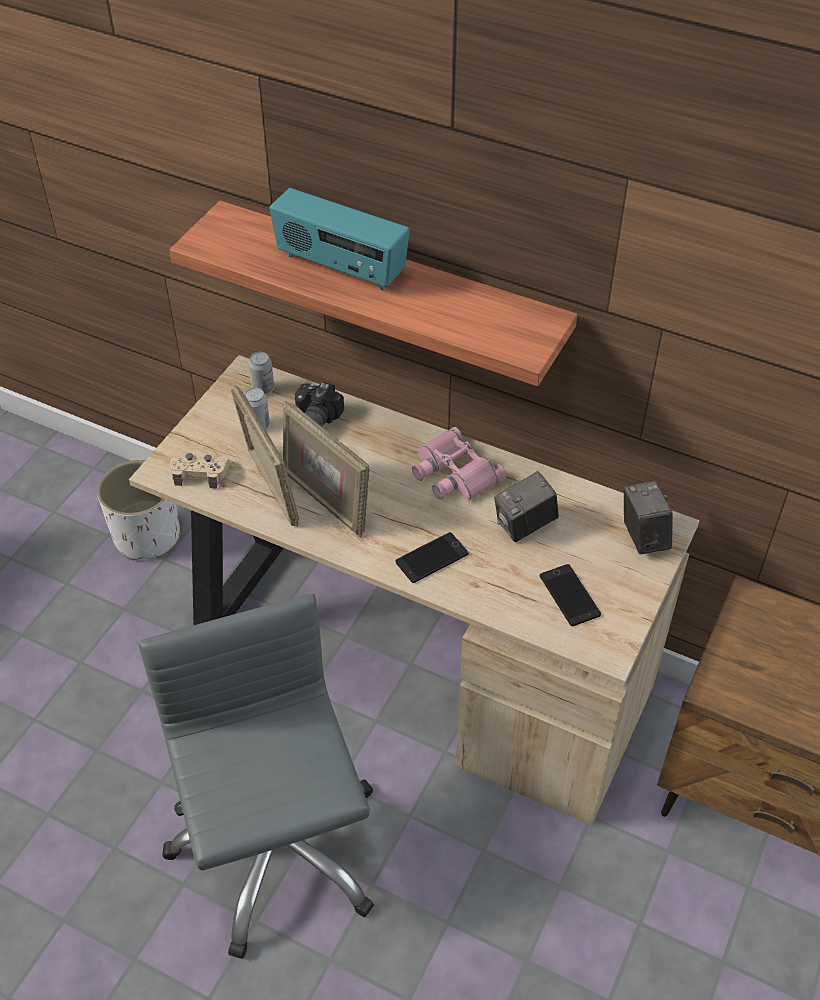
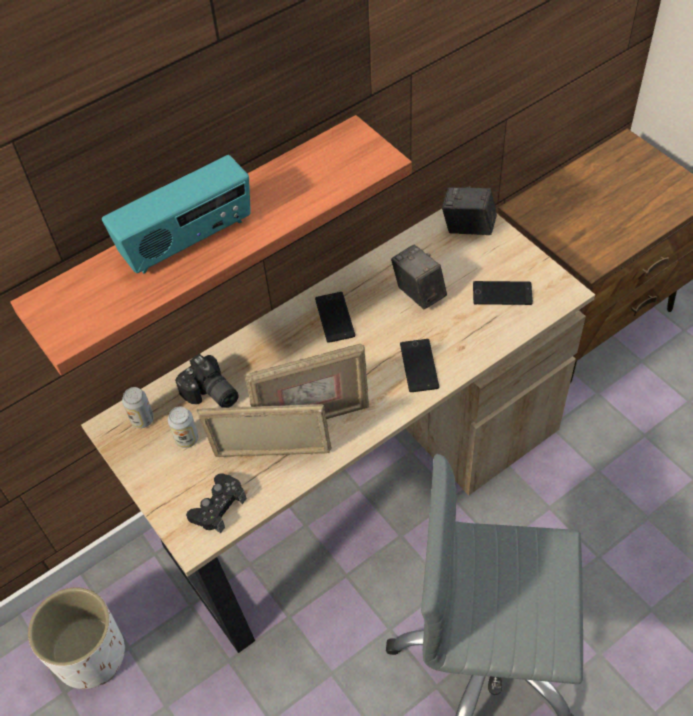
camera: 60 degrees left, 5 degrees up
(200, 473) = (218, 507): beige game controller -> black game controller
(452, 472) = (335, 317): pink binoculars -> phone
(524, 525) = (418, 293): camera -> camera turned 150 degrees clockwise

